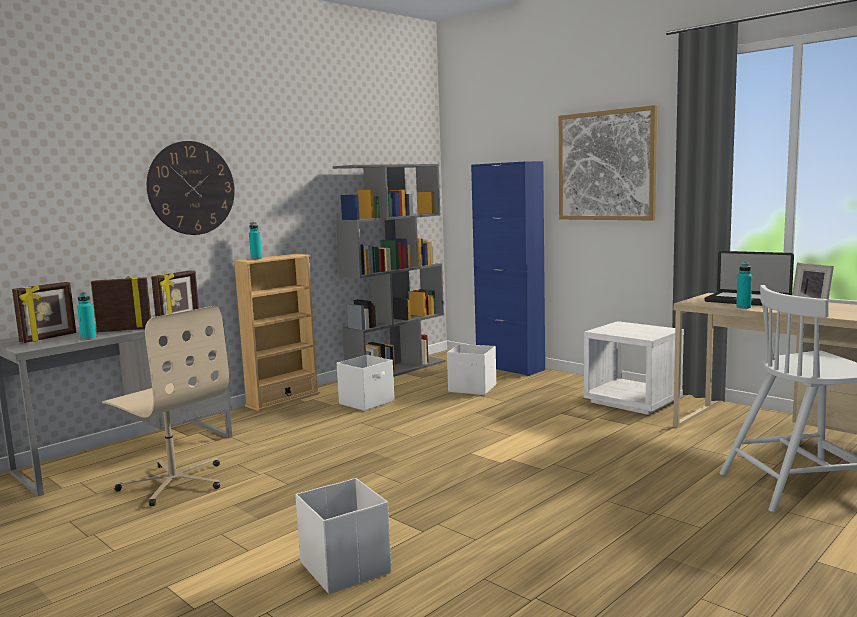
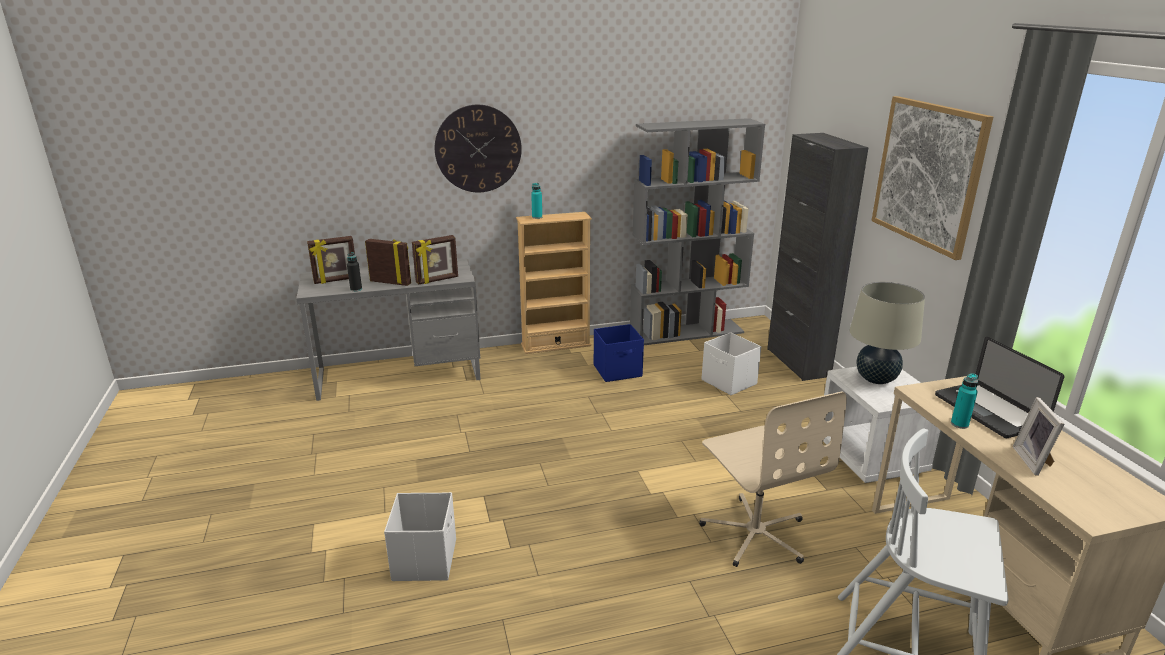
camera: 30 degrees right, 15 degrees up
(88, 338) = (356, 289): turquoise bottle -> black bottle
(174, 482) = (401, 418): beige office chair -> beige office chair (755, 533)
(367, 402) = (618, 371): white storage box -> blue storage box
(510, 368) = (798, 362): blue cabinet -> black cabinet
(623, 329) = (876, 379): none -> beige table lamp

